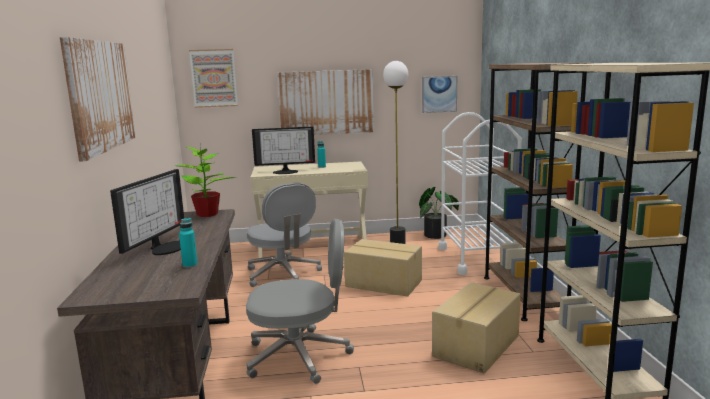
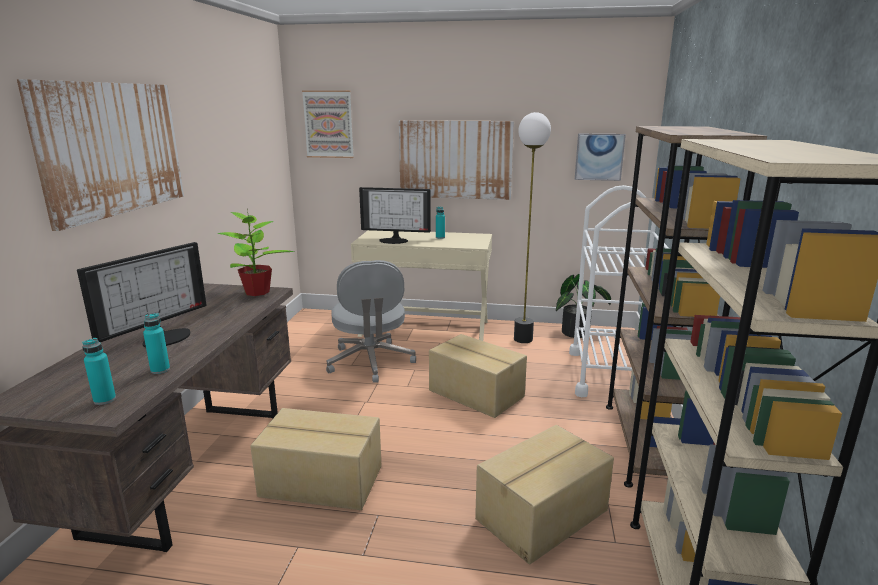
camera: 15 degrees right, 5 degrees up
(168, 286) = (104, 400): none -> turquoise bottle
(300, 356) = (321, 482): grey office chair -> cardboard box

